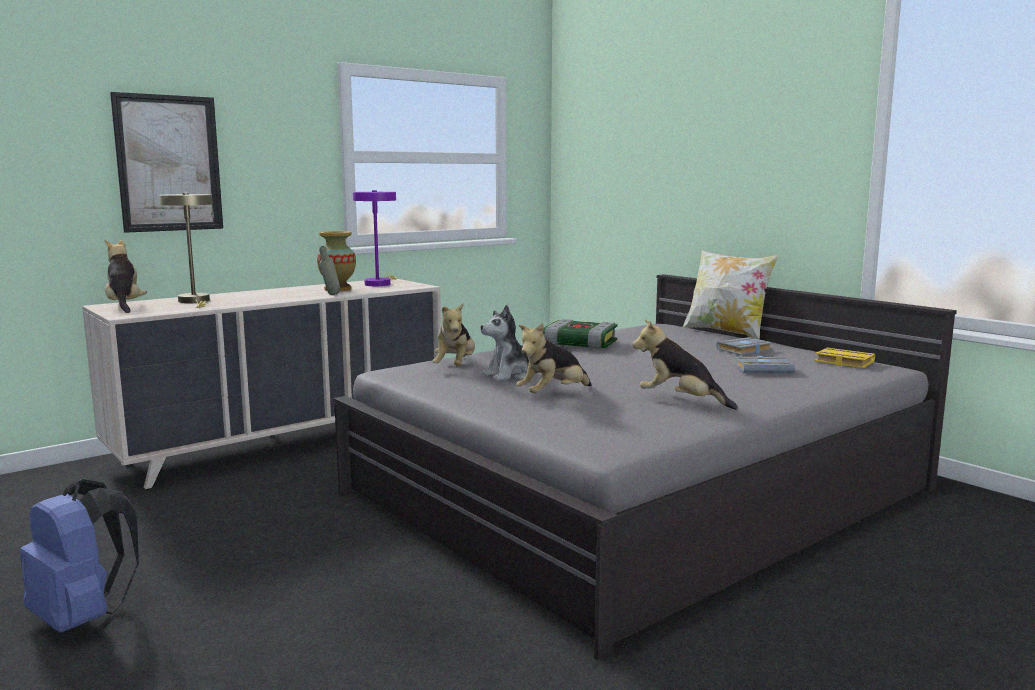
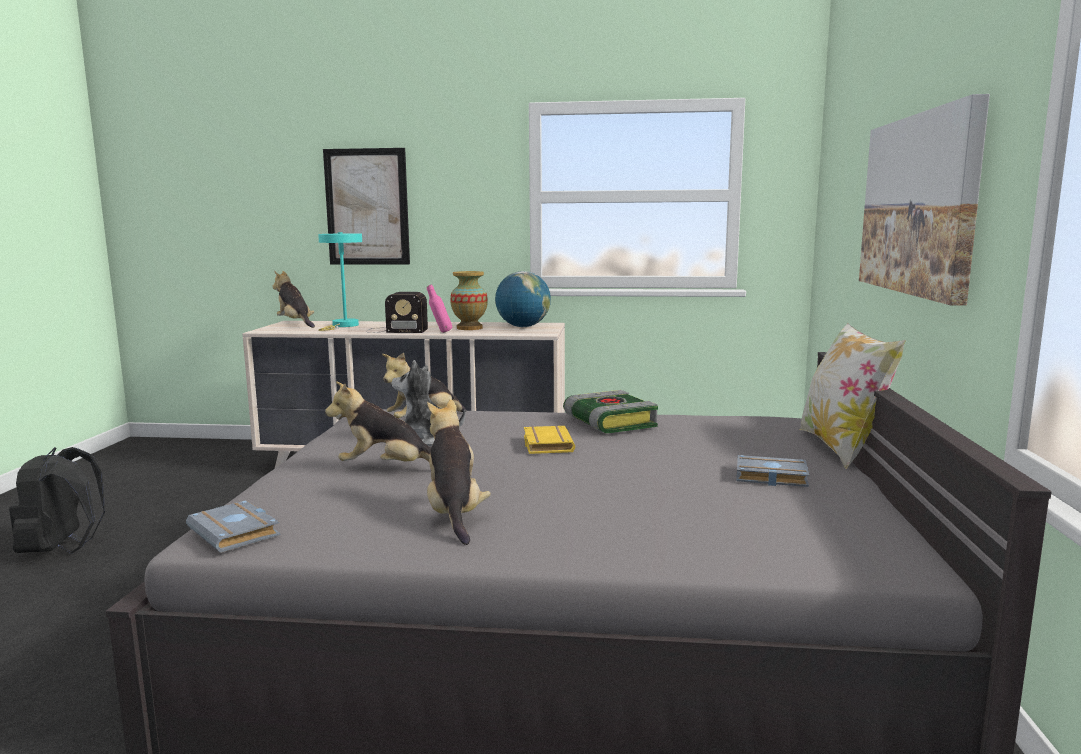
camera: 45 degrees right, 0 degrees up
(83, 618) = (61, 549): blue backpack -> black backpack
(125, 306) = (296, 324): plush toy -> plush toy turned 60 degrees counterclockwise
(195, 301) = (343, 326): beige table lamp -> turquoise table lamp
(276, 298) = (394, 330): none -> radio
(330, 295) = (440, 332): grey bottle -> pink bottle
(379, 284) = (523, 327): purple table lamp -> globe
(732, 170) = (919, 205): none -> picture
(764, 369) = (695, 508): grey book -> grey book (237, 533)
(842, 362) = (852, 533): yellow book -> yellow book (545, 444)

